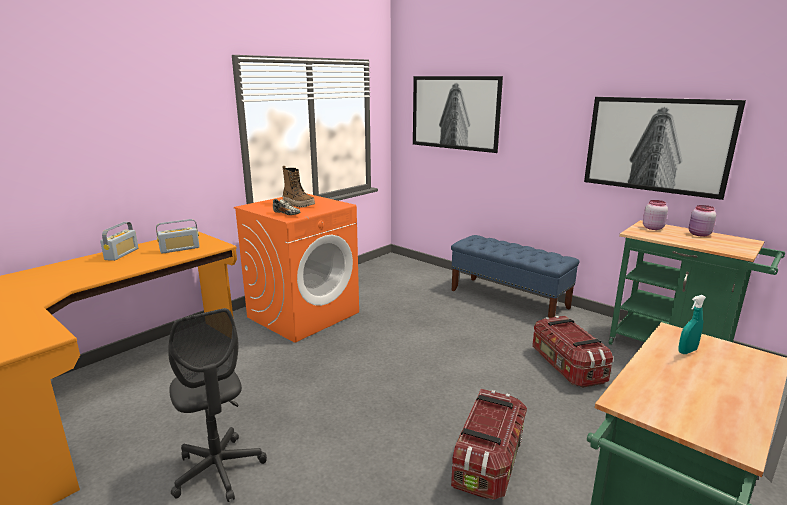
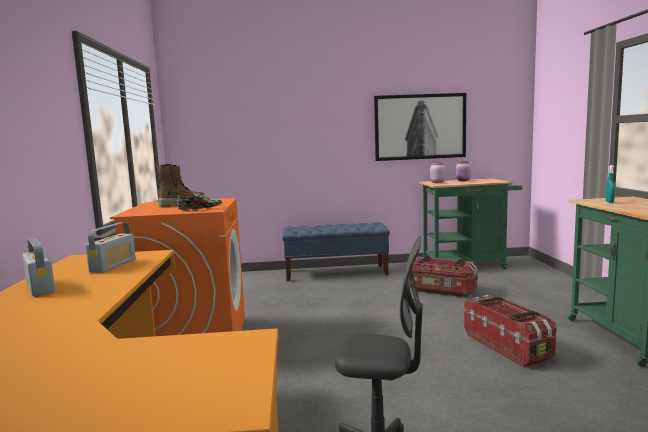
camera: 45 degrees left, 10 degrees down
(455, 113) = (245, 119): picture -> none

